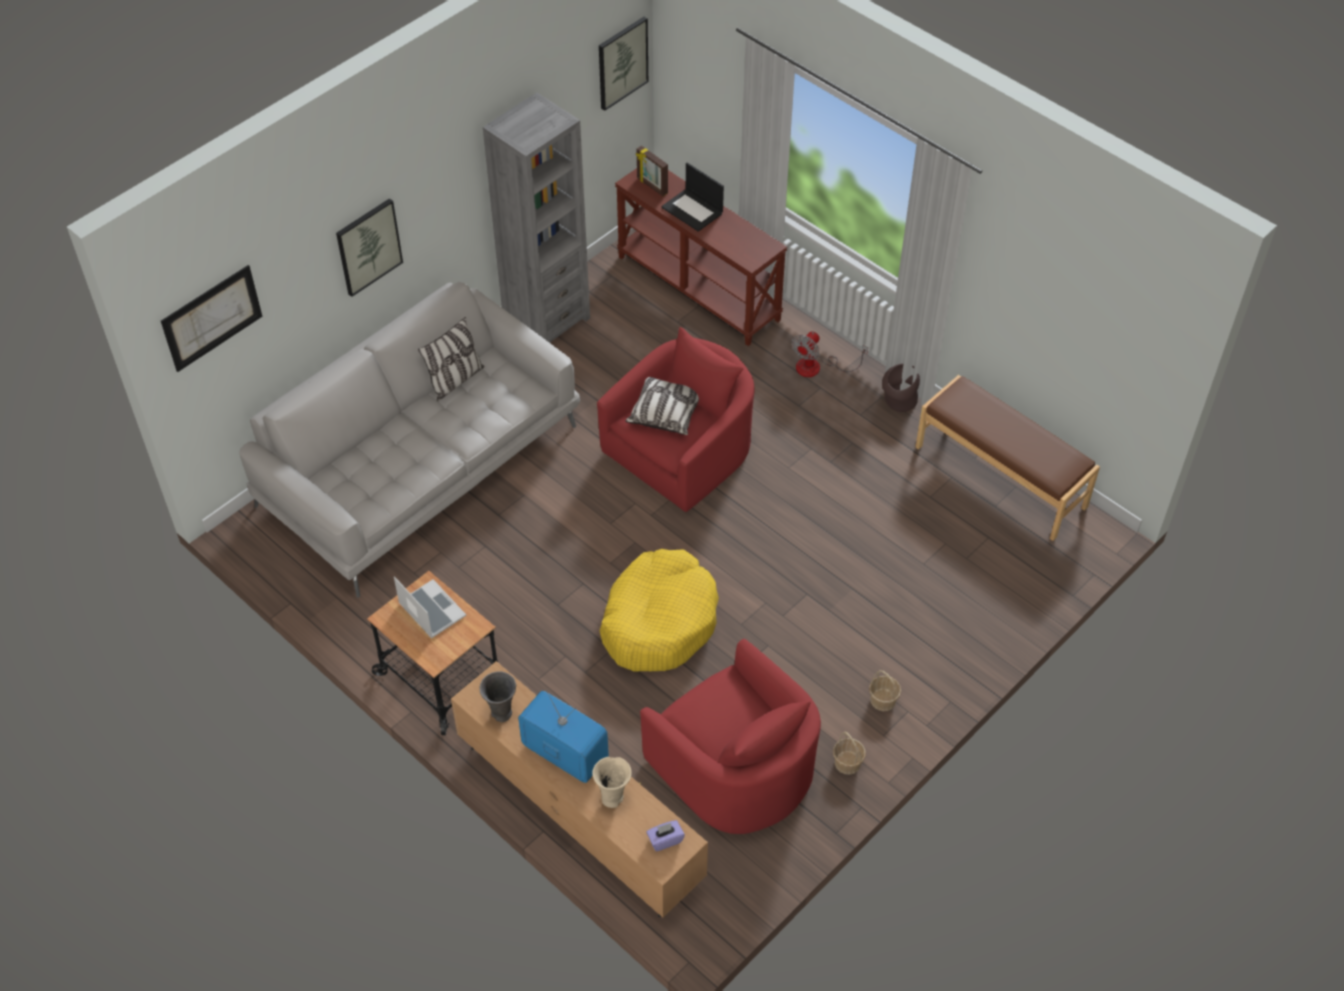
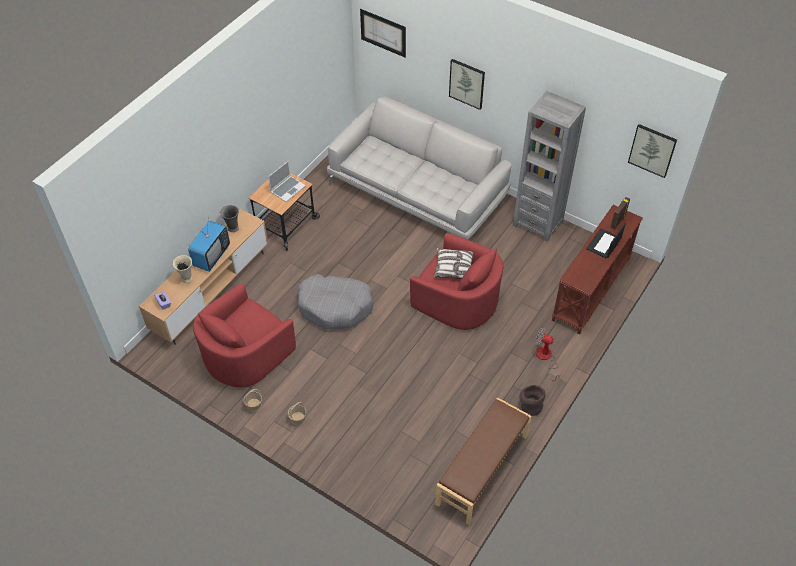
camera: 80 degrees right, 0 degrees up
(455, 380) = (450, 175): pillow -> none
(659, 621) = (335, 307): yellow dog bed -> grey dog bed

